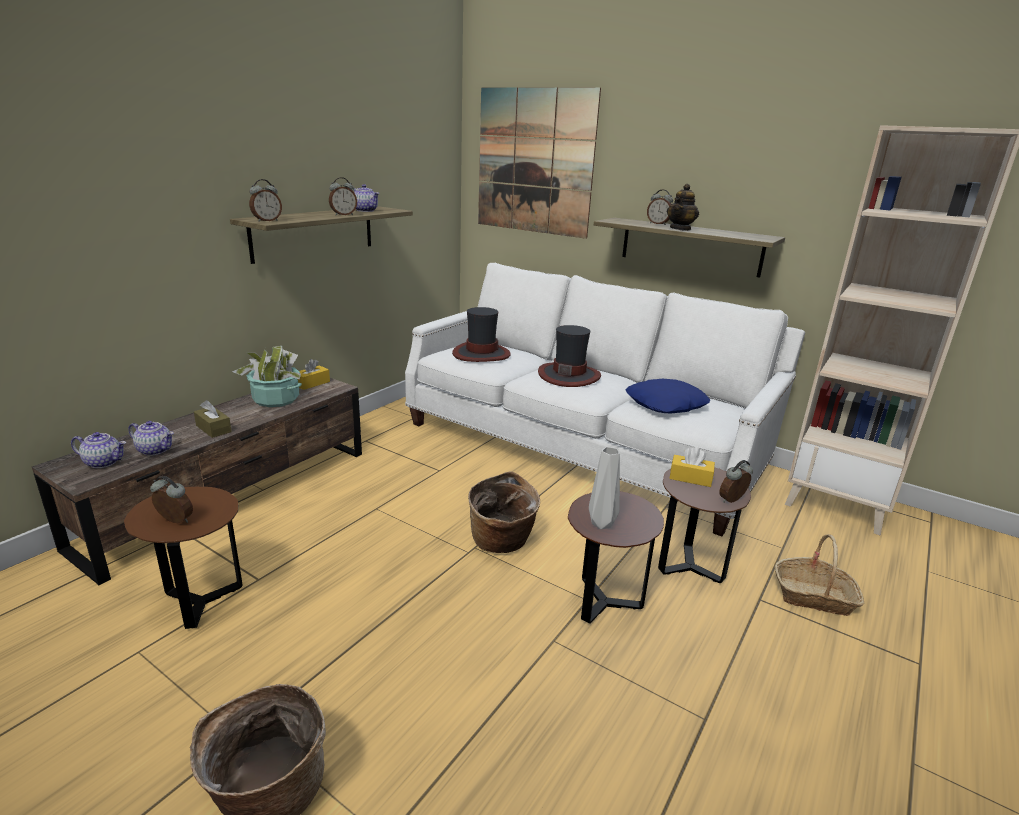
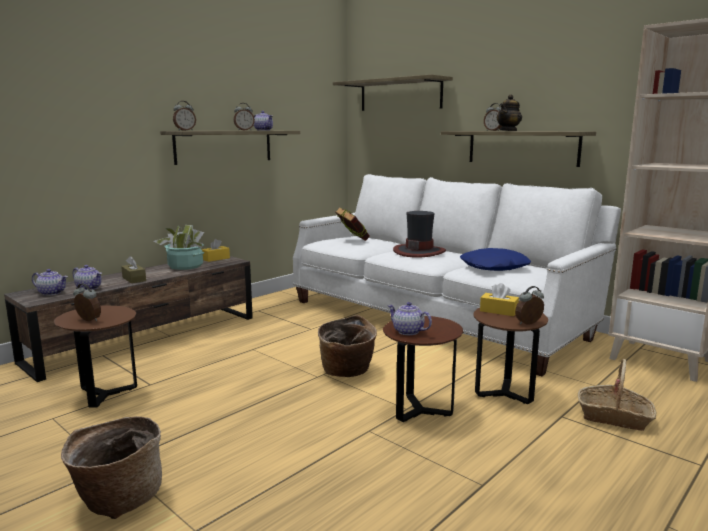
camera: 10 degrees right, 10 degrees down
(481, 354) = (352, 241): hat -> book
(534, 162) = (400, 95): picture -> shelf
(600, 523) = (407, 331): grey vase -> teapot

